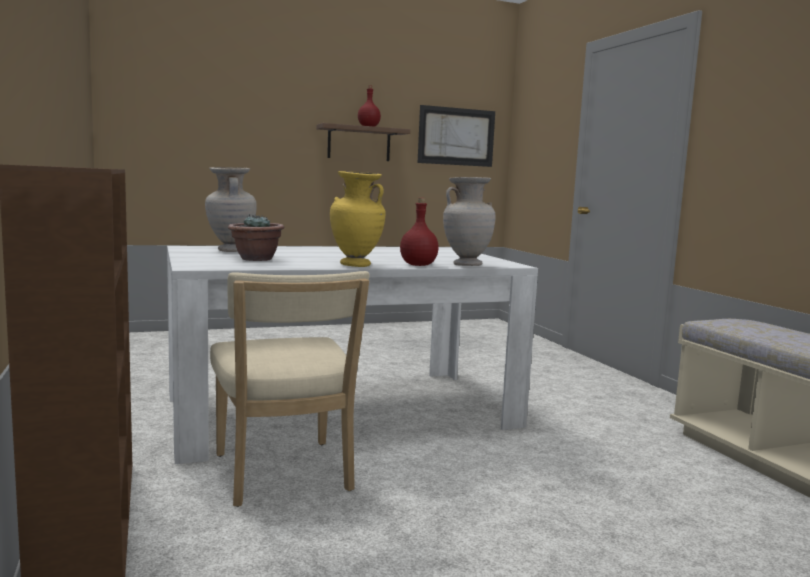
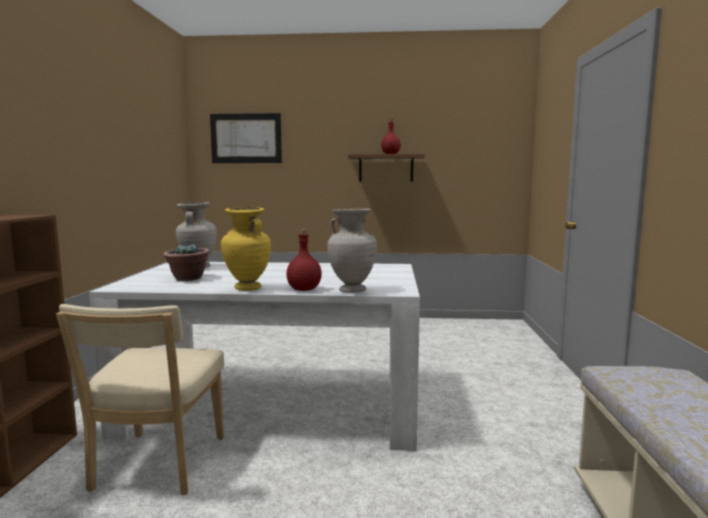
camera: 25 degrees right, 0 degrees up
(456, 136) = (476, 156): picture -> picture (246, 138)

